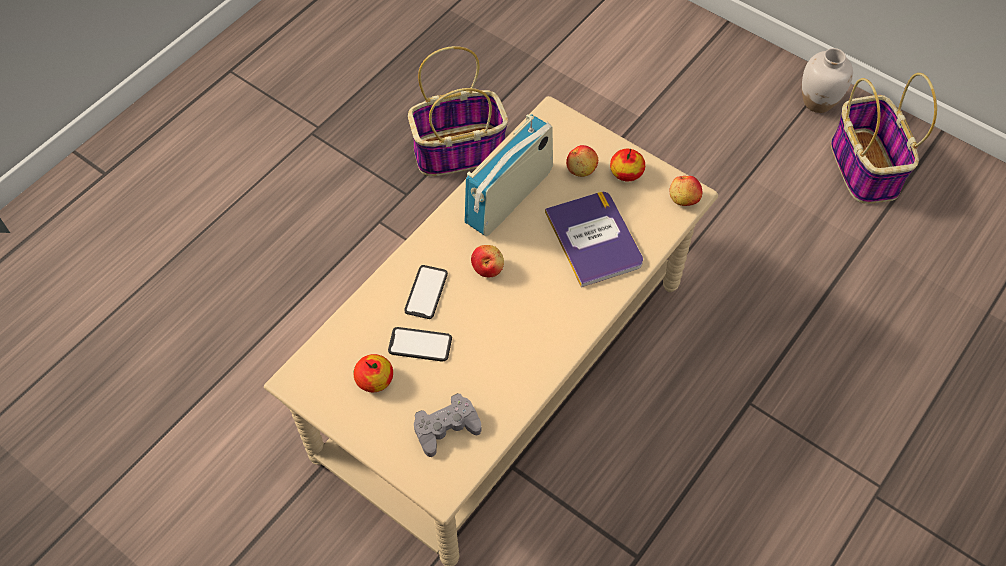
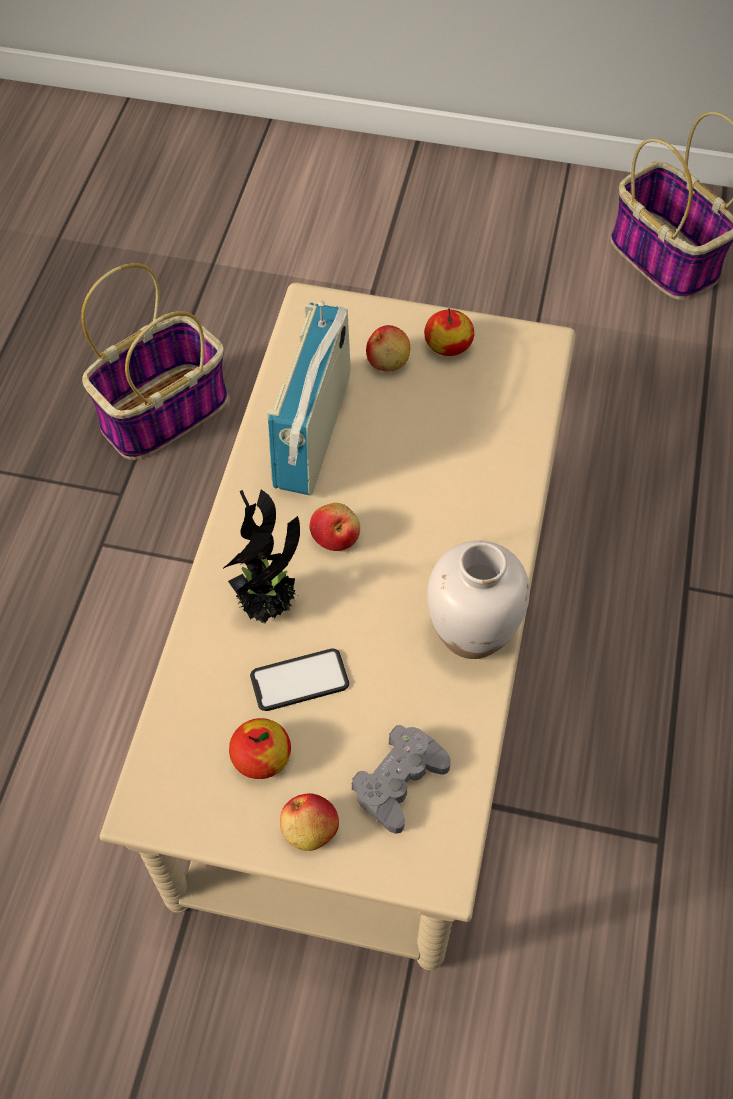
camera: 25 degrees left, 0 degrees up
(426, 292) = (269, 604): phone -> potted plant
(594, 239) = (454, 444): book -> none
(683, 199) = (538, 351): apple -> apple (309, 829)
(818, 102) = (571, 200): white vase -> white vase (472, 632)

